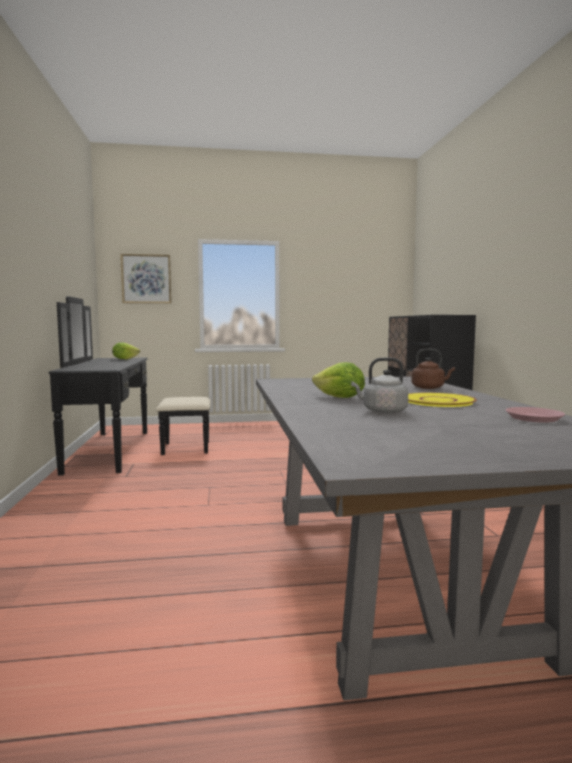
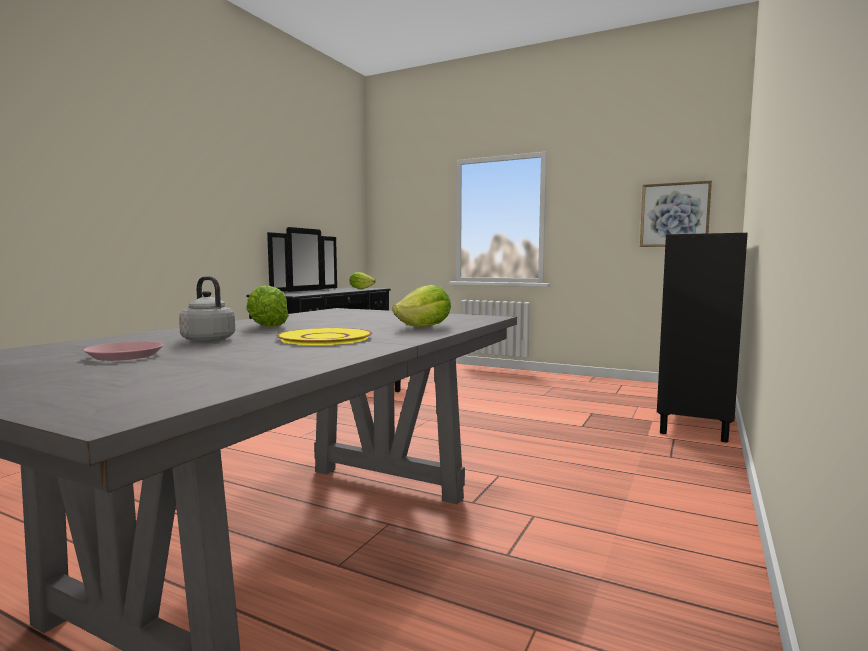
camera: 35 degrees right, 0 degrees up
(146, 279) = (408, 207): picture -> picture (674, 215)
(429, 388) = (424, 327): brown kettle -> lettuce
(534, 418) = (274, 363): pink plate -> pink plate (125, 356)

